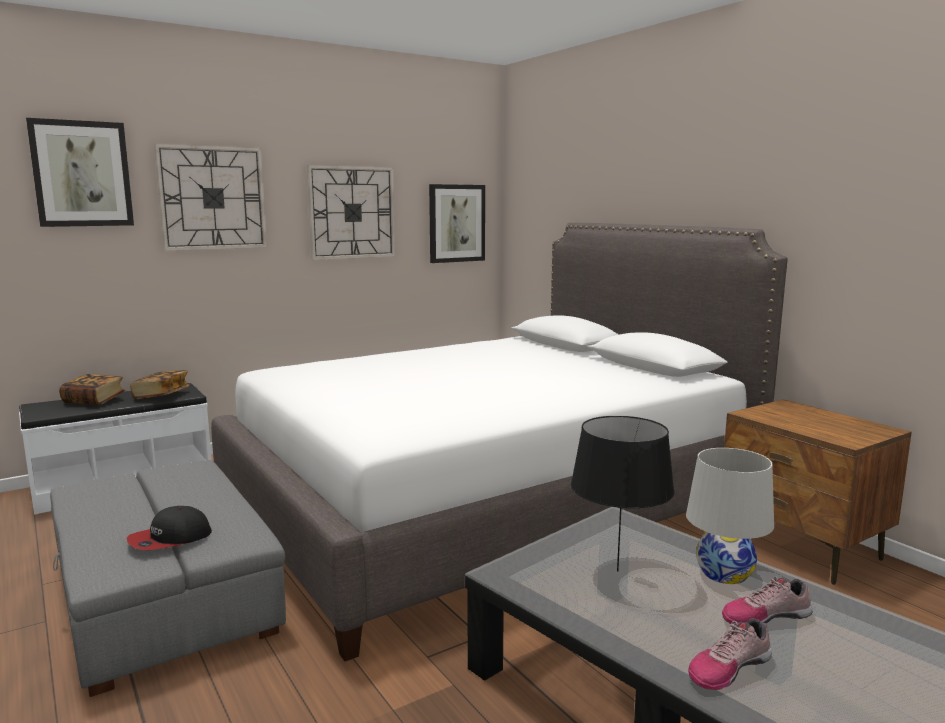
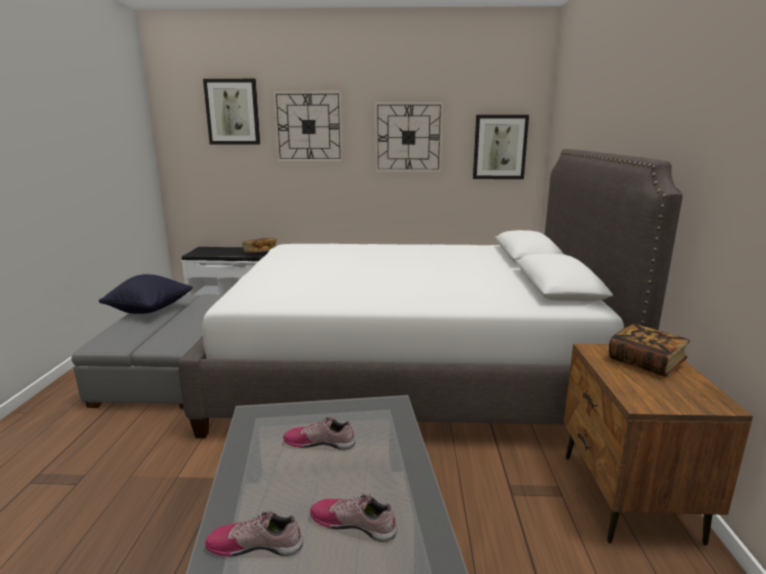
camera: 35 degrees right, 5 degrees up
(94, 401) = (227, 250): book -> book (645, 362)
(99, 510) = (150, 310): none -> black pillow
(170, 539) = (146, 335): cap -> none
(618, 571) = (320, 442): black table lamp -> shoe
(724, 573) = (389, 477): white table lamp -> none

